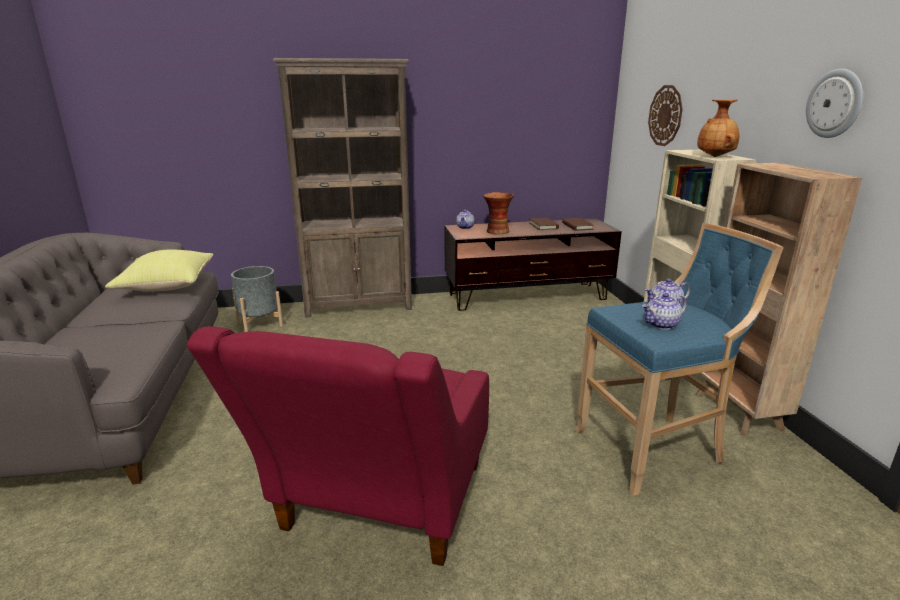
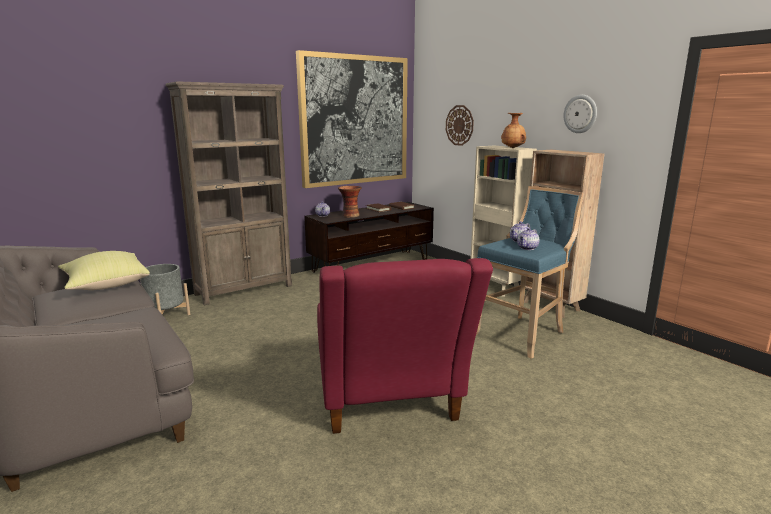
camera: 25 degrees left, 5 degrees down
(523, 106) = (354, 120): none -> picture

